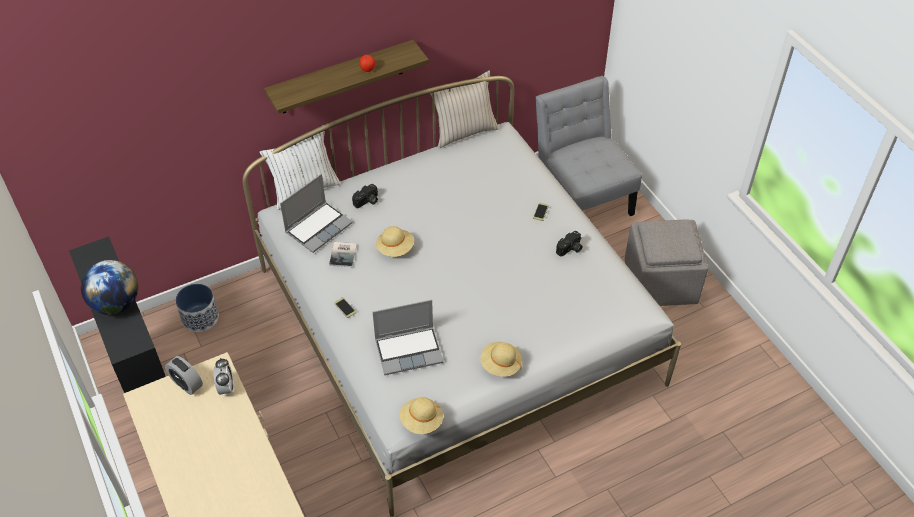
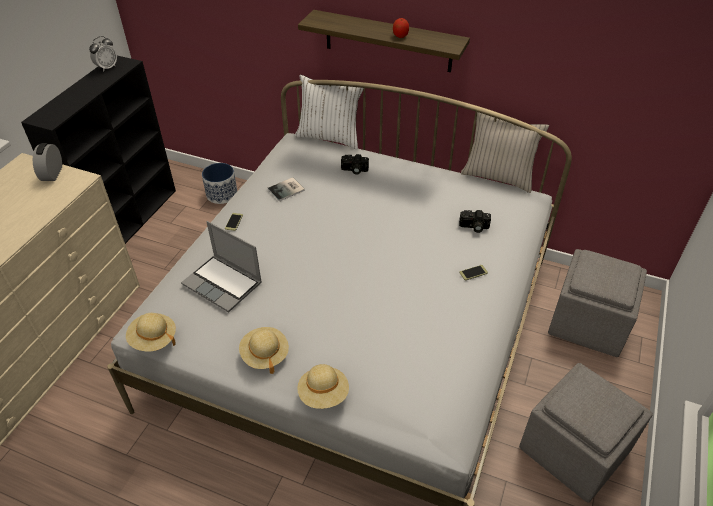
camera: 50 degrees right, 5 degrees down
(116, 304) = (80, 94): globe -> none
(226, 388) = (62, 194): alarm clock -> alarm clock (107, 67)
(318, 227) = (299, 163): laptop -> none
(395, 248) = (324, 212): beige hat -> beige hat (323, 394)
(570, 249) = (455, 320): camera -> camera (474, 227)
(581, 197) = (589, 323): grey chair -> grey ottoman

